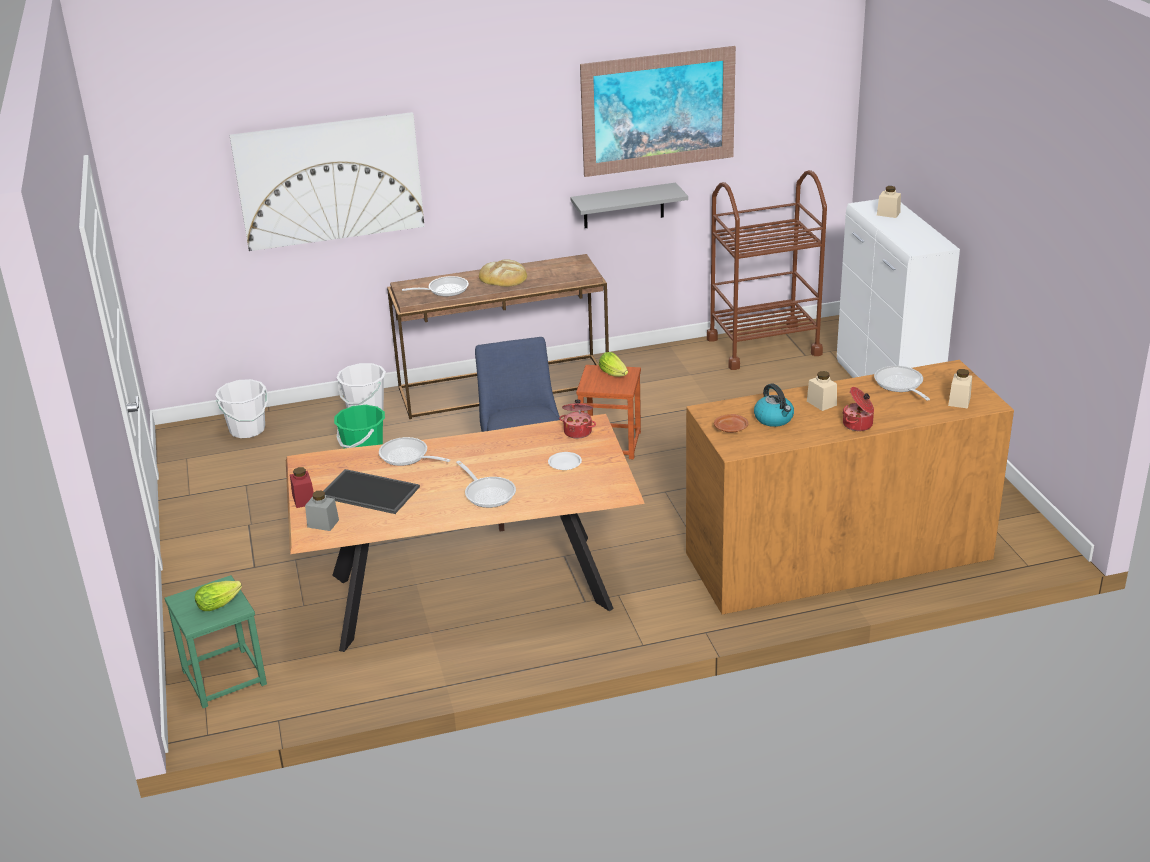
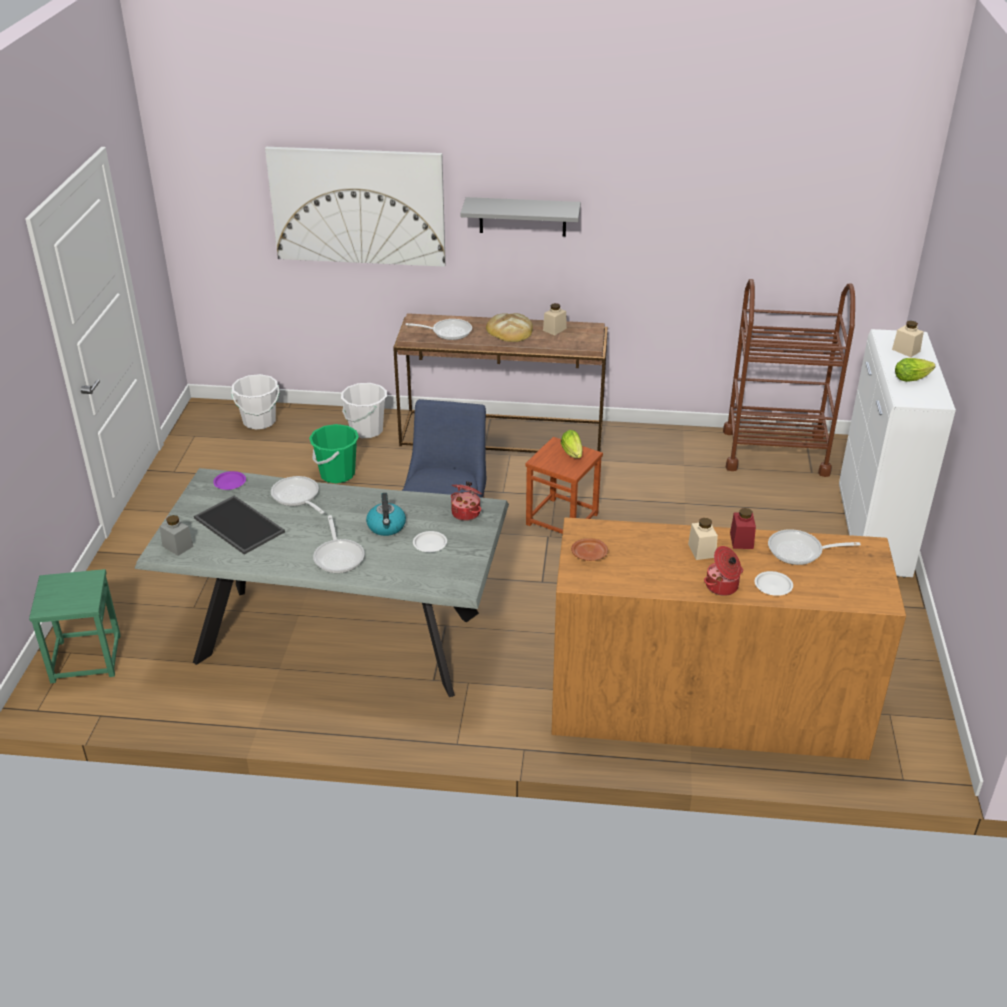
camera: 20 degrees right, 5 degrees up
(221, 603) = (78, 594): lettuce -> lettuce (913, 378)
(304, 499) = (180, 516): red jar -> red jar (741, 540)
(330, 460) = (230, 483): none -> purple plate
(469, 592) = (339, 637): brown dining table -> grey dining table
(623, 206) = (650, 282): grey shelf -> grey shelf (522, 216)
(658, 111) = (698, 193): picture -> none
(774, 419) = (640, 556): kettle -> kettle (386, 527)
(897, 414) = (773, 585): none -> white plate
(900, 385) = (800, 551): frying pan -> frying pan turned 90 degrees counterclockwise
(959, 401) = (851, 588): beige jar -> beige jar (554, 329)

